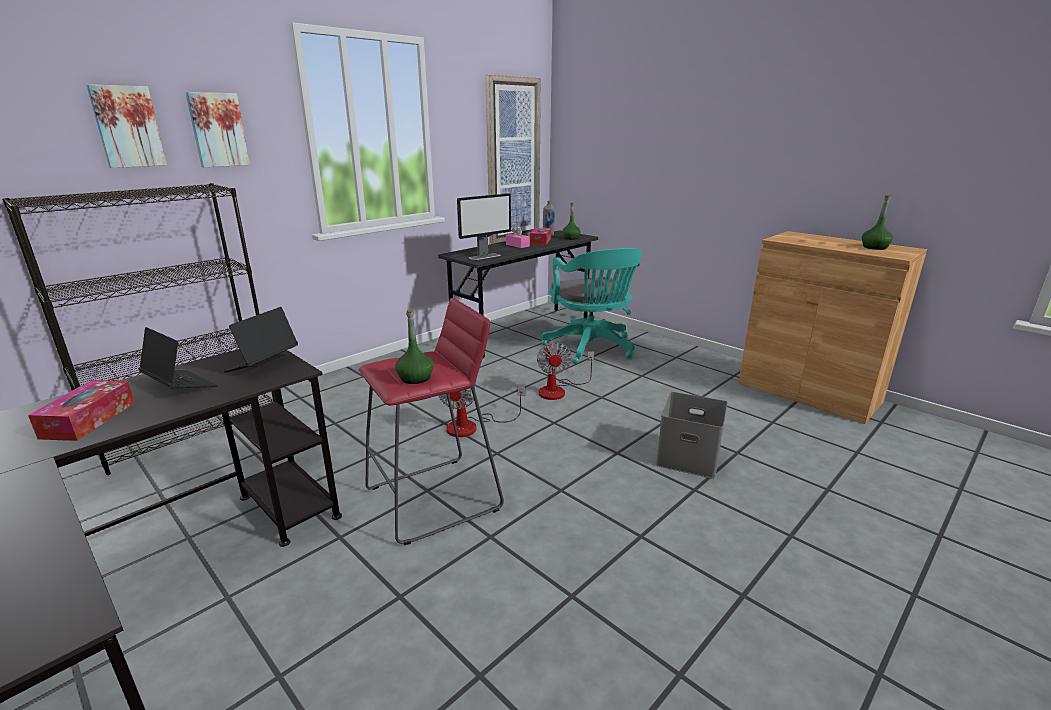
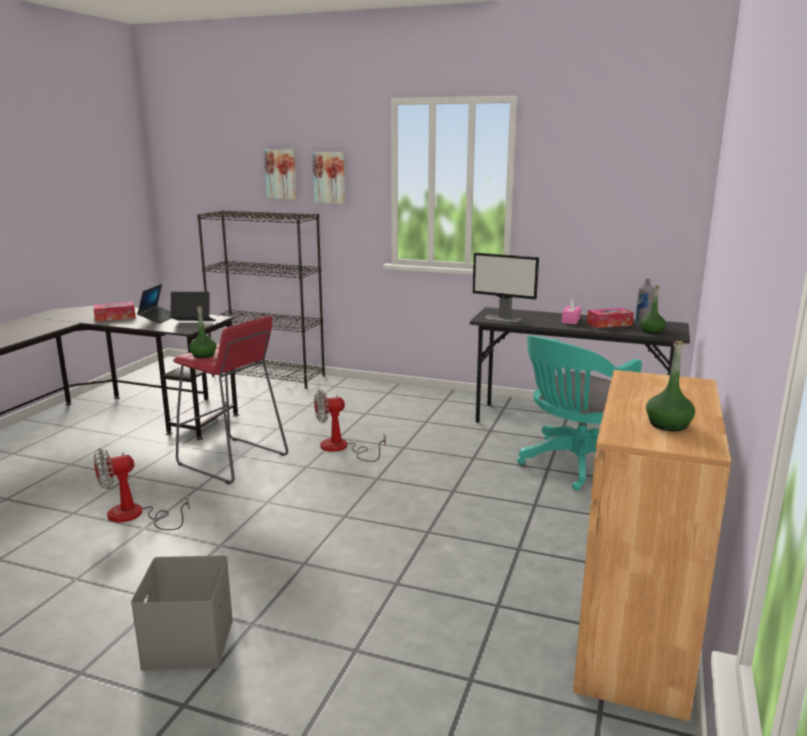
camera: 65 degrees right, 5 degrees down
(512, 162) = (633, 226): picture -> none
(559, 390) = (445, 468): fan -> fan (135, 516)
(690, 457) = (365, 555): grey storage box -> grey storage box (190, 644)

